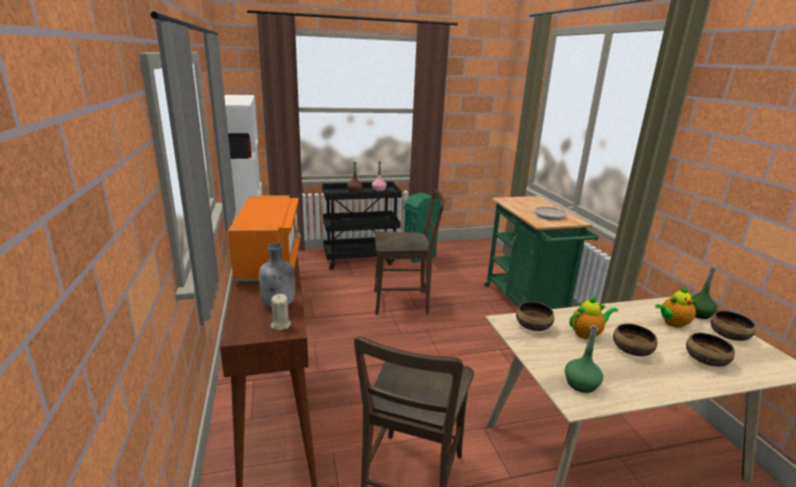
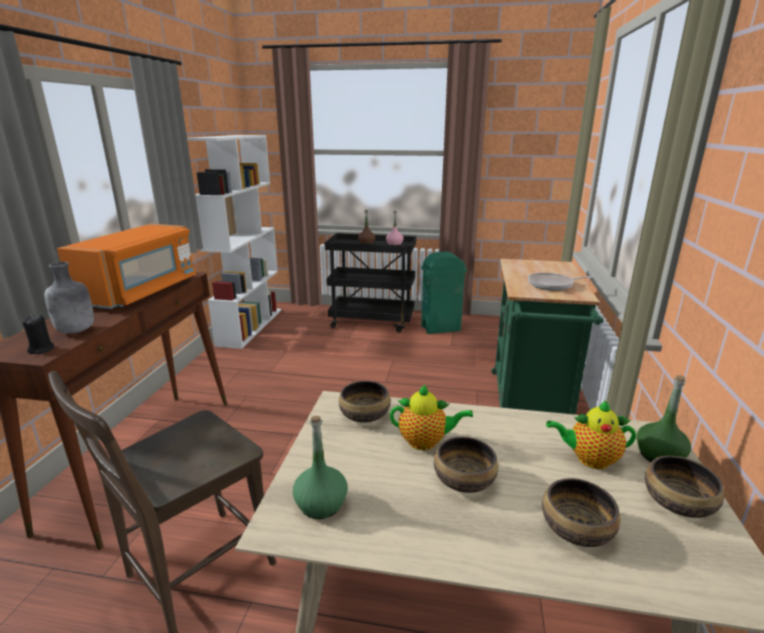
camera: 25 degrees right, 0 degrees up
(280, 325) = (42, 349): beige candle -> black candle
(404, 302) = (377, 374): brown chair -> none

